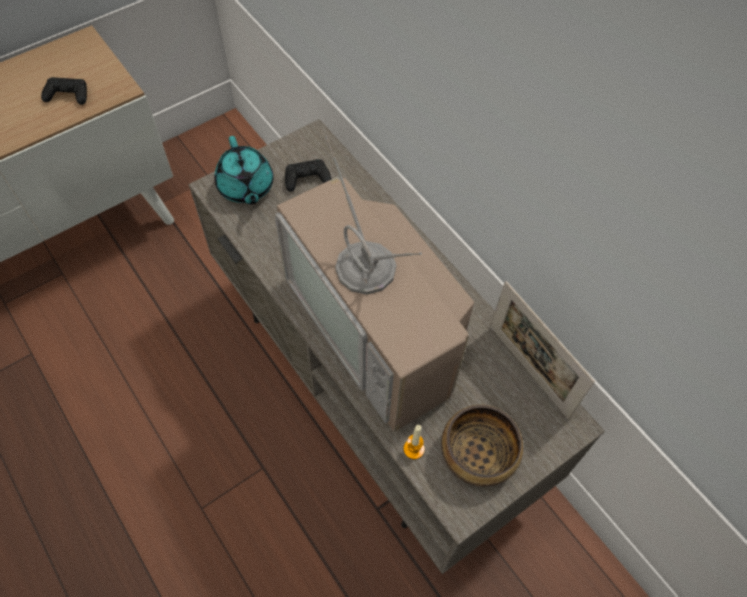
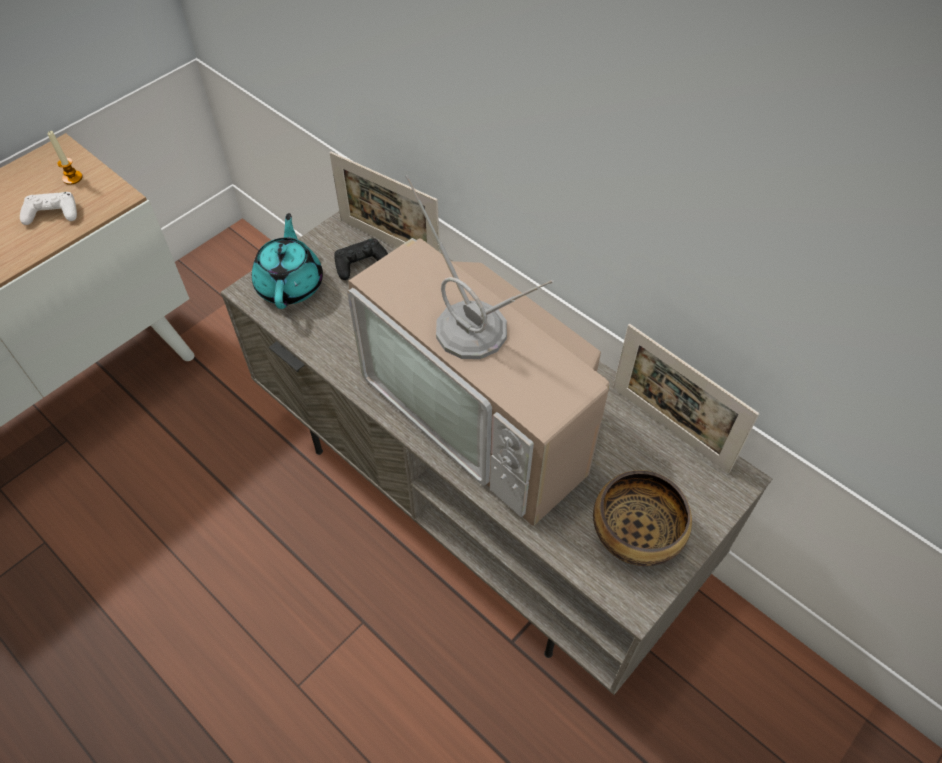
camera: 10 degrees left, 5 degrees down
(68, 95) = (52, 213): black game controller -> white game controller
(246, 187) = (290, 284): turquoise teapot -> turquoise teapot turned 150 degrees counterclockwise
(334, 164) = (389, 243): none -> picture frame
(414, 449) = (561, 541): candle -> candle (72, 178)

